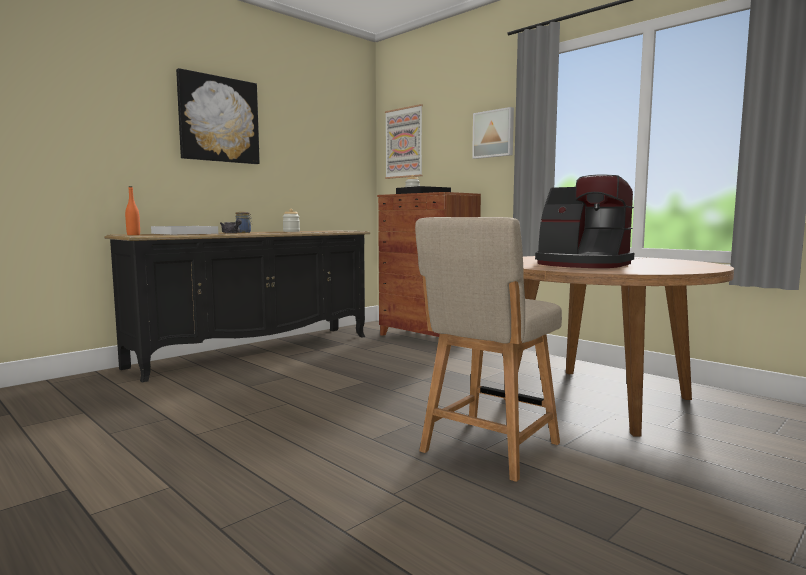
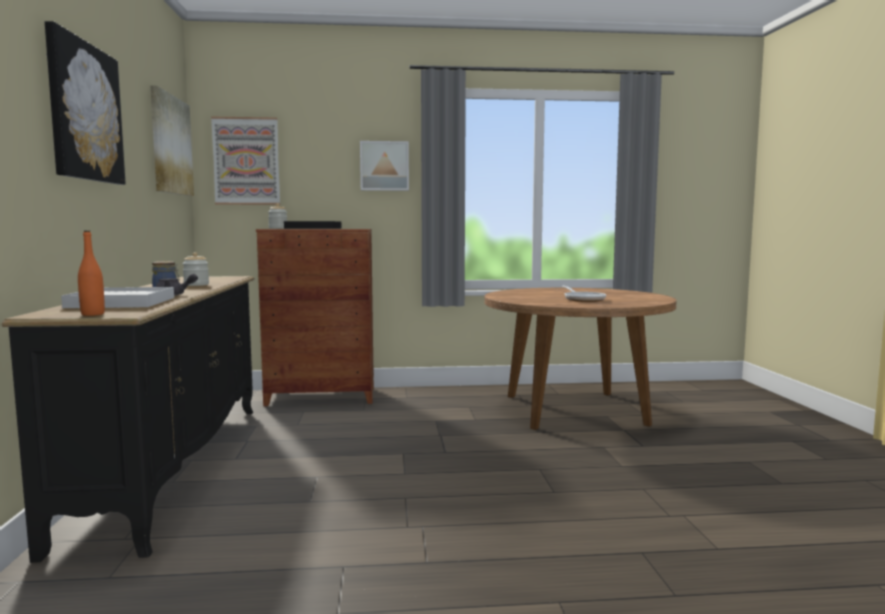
camera: 50 degrees left, 0 degrees up
(340, 136) = (170, 145): none -> picture
(487, 449) = (624, 465): beige chair -> none
(581, 264) = (583, 299): coffee machine -> frying pan

